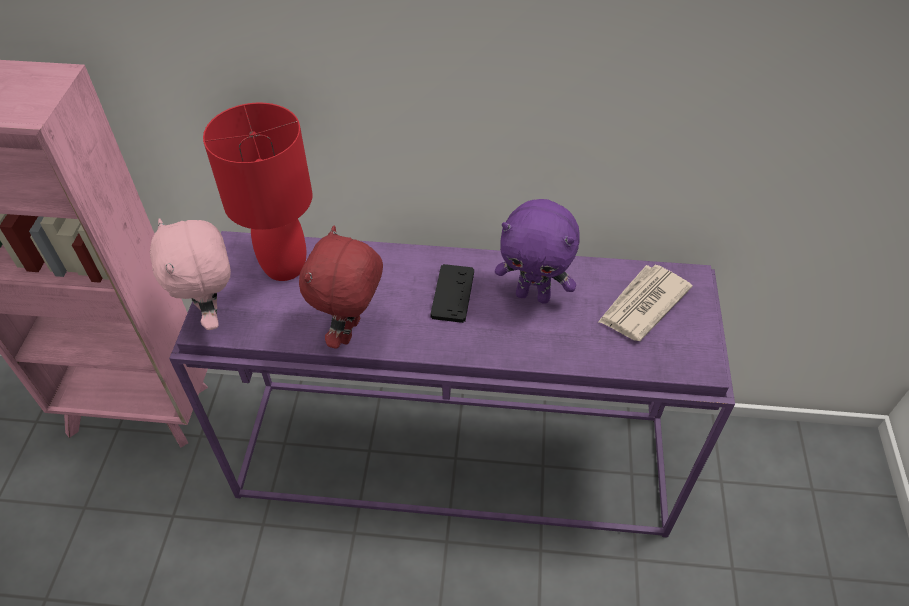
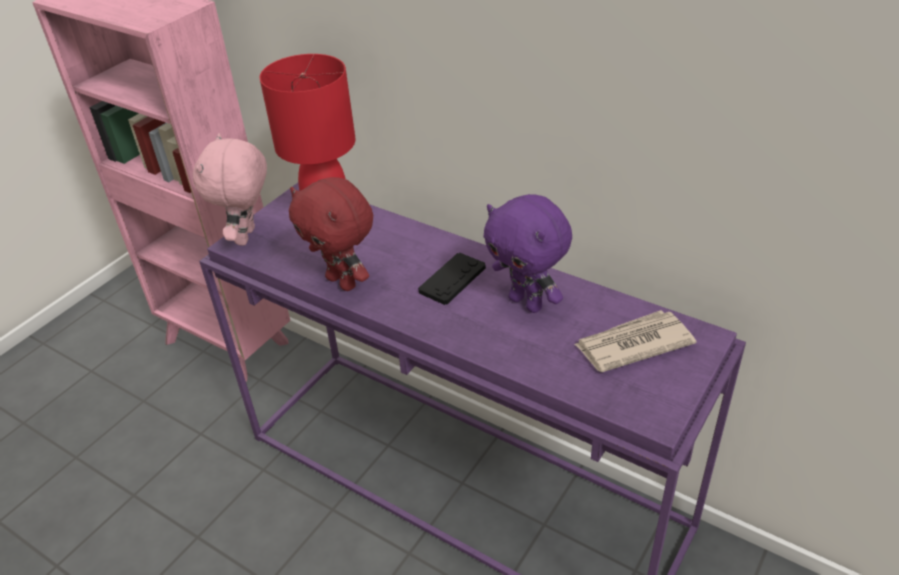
camera: 30 degrees right, 10 degrees down
(351, 332) = (343, 282): red plush toy -> red plush toy turned 90 degrees counterclockwise

